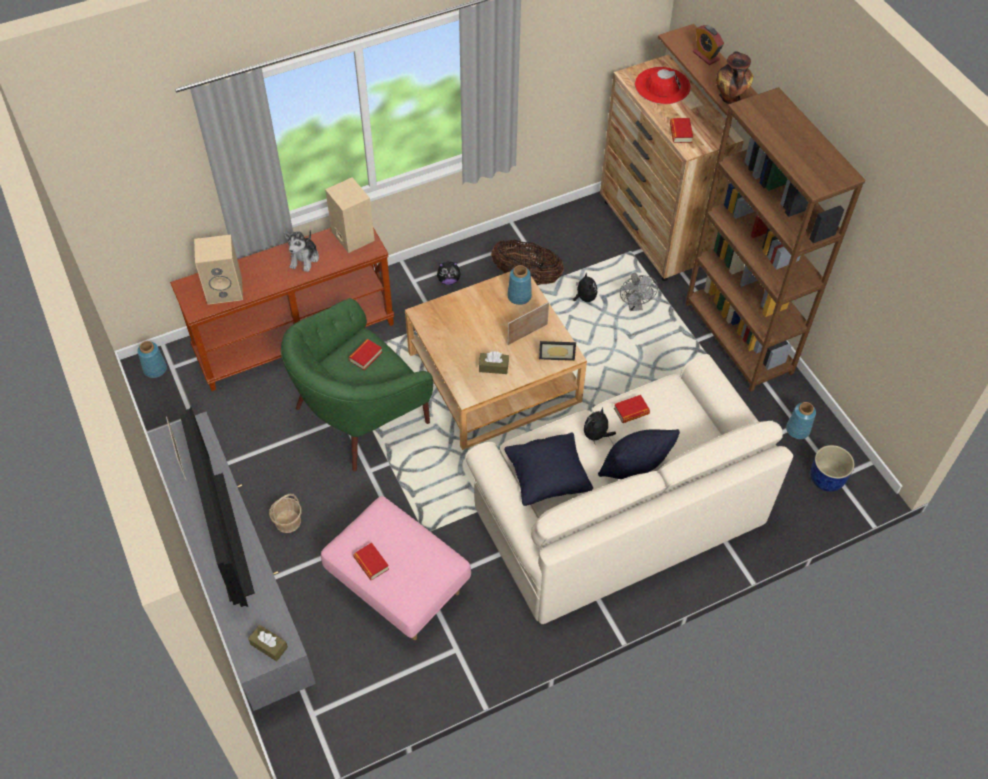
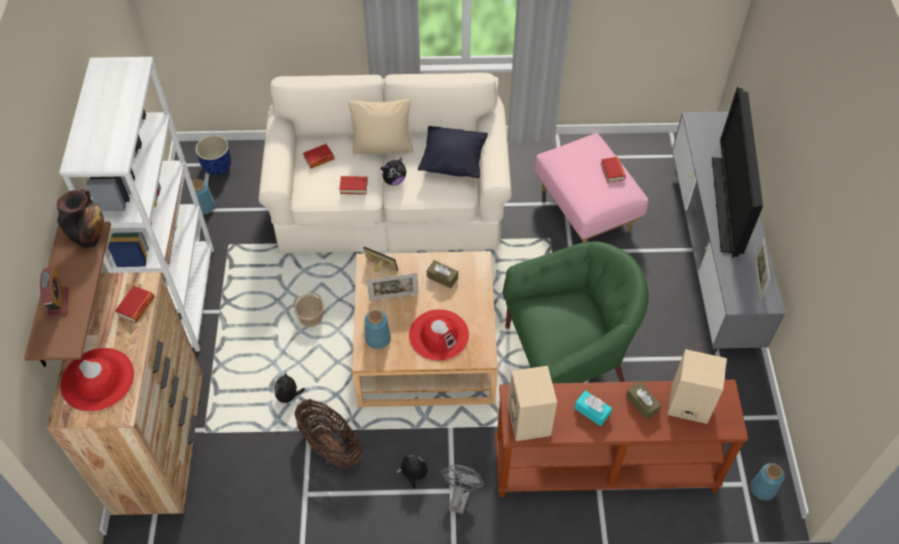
camera: 155 degrees left, 0 degrees up
(269, 646) = (708, 125): brown tissue box -> brown tissue box (642, 404)
(287, 521) = (660, 287): basket -> basket (311, 317)
(304, 259) = (592, 411): plush toy -> turquoise tissue box
(365, 356) = (557, 324): book -> book (319, 158)
(469, 317) = (438, 335): none -> red hat
(634, 469) = (382, 147): black pillow -> beige pillow
(635, 306) = (247, 368): grey fan -> grey fan (460, 496)
(738, 338) = (181, 298): brown bookcase -> white bookcase

